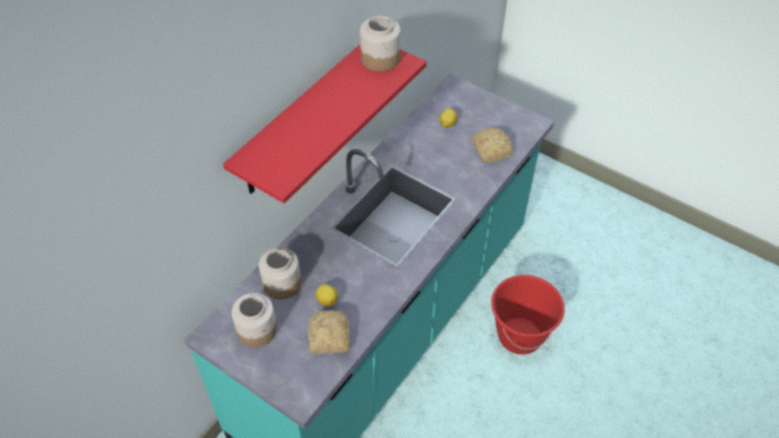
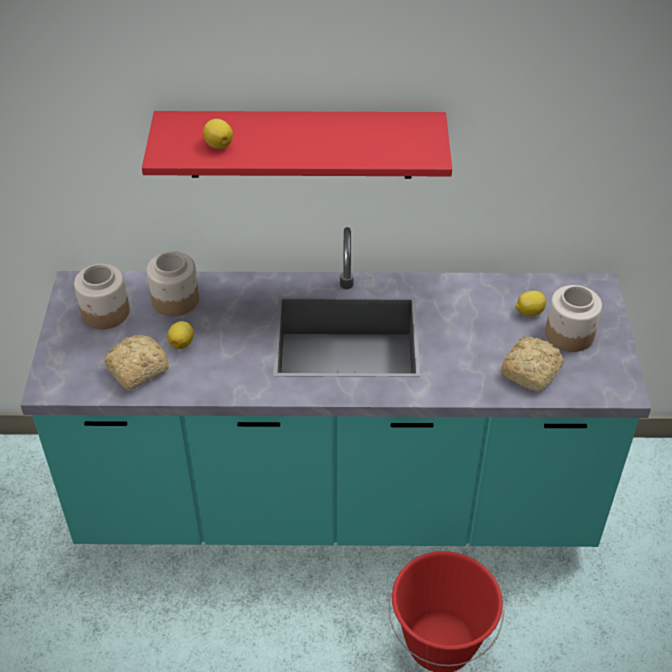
camera: 55 degrees right, 5 degrees down
(298, 148) = (218, 144): none -> lemon
(380, 58) = (415, 135): jar -> jar (570, 334)

